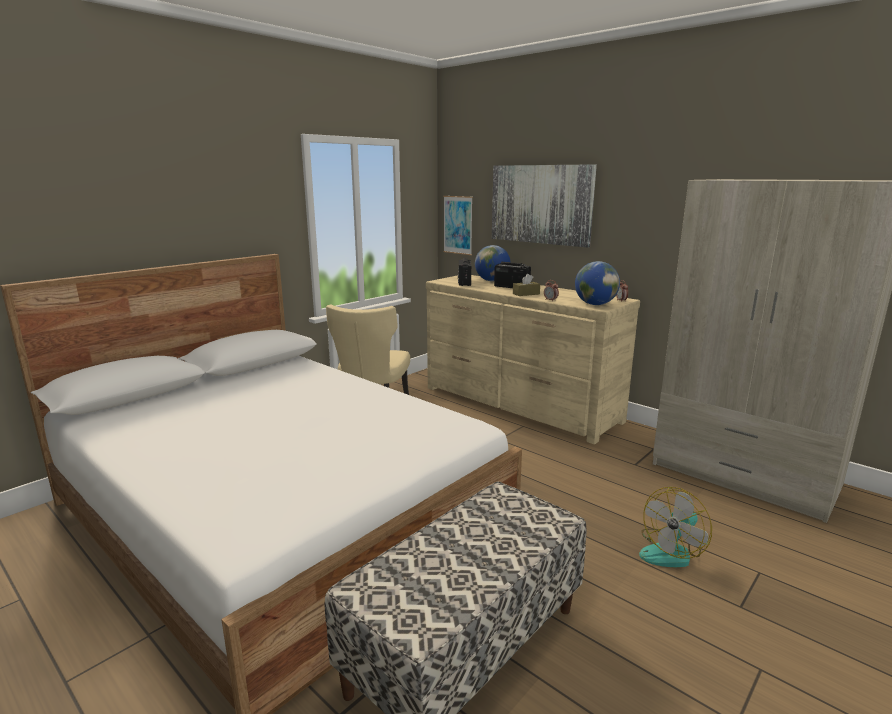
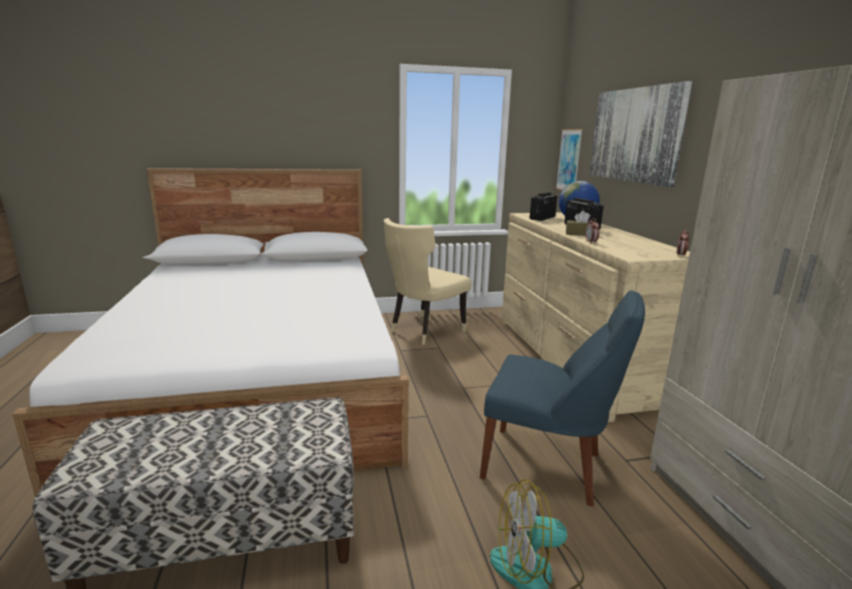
camera: 35 degrees right, 0 degrees up
(595, 304) = (634, 253): globe -> none
(601, 488) = (548, 466): none -> blue chair

